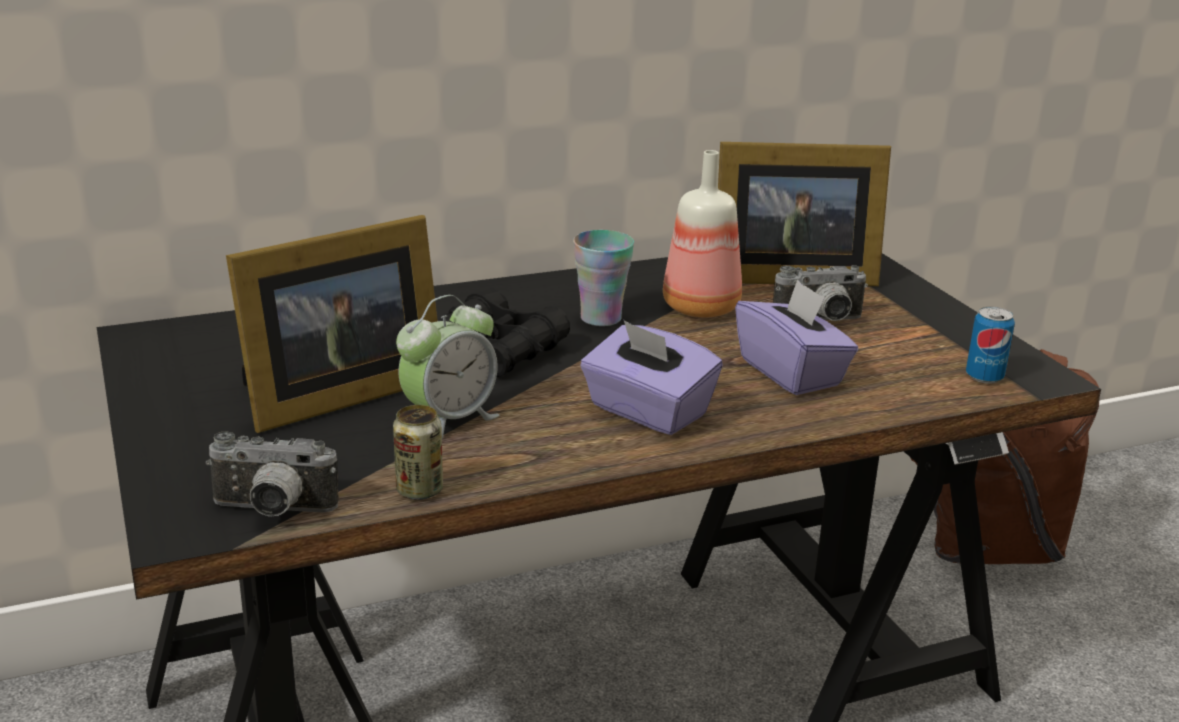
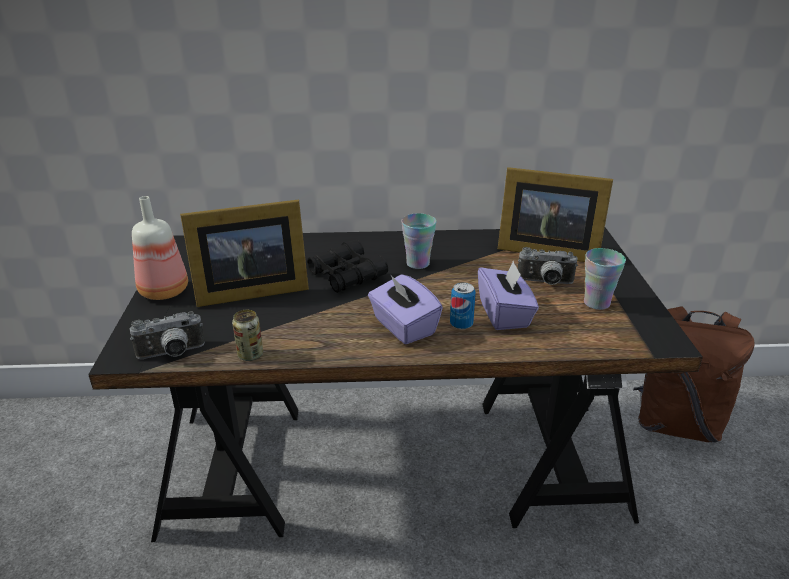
camera: 20 degrees right, 5 degrees up
(272, 511) = (172, 354): camera -> camera turned 45 degrees counterclockwise
(449, 420) = (294, 314): alarm clock -> none
(703, 307) = (481, 264): bottle -> bottle (166, 291)
(913, 339) = (596, 303): none -> cup
(984, 377) = (626, 336): can -> can (461, 324)

